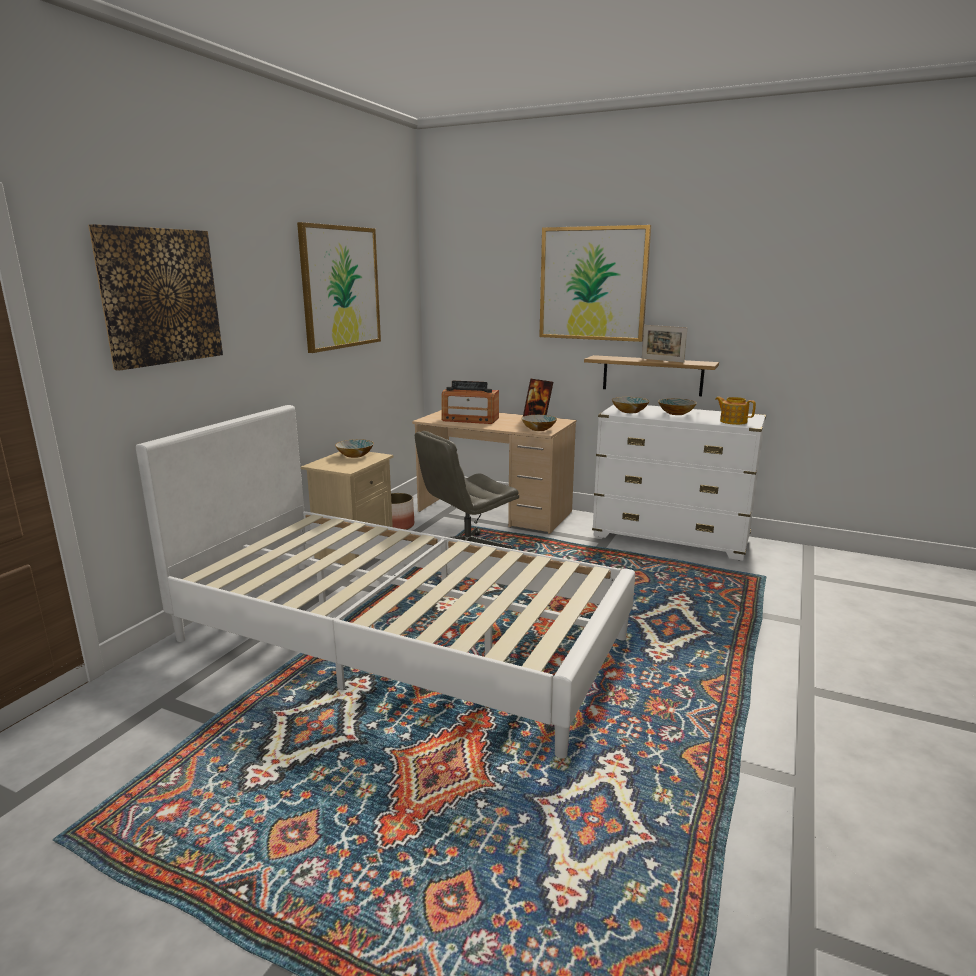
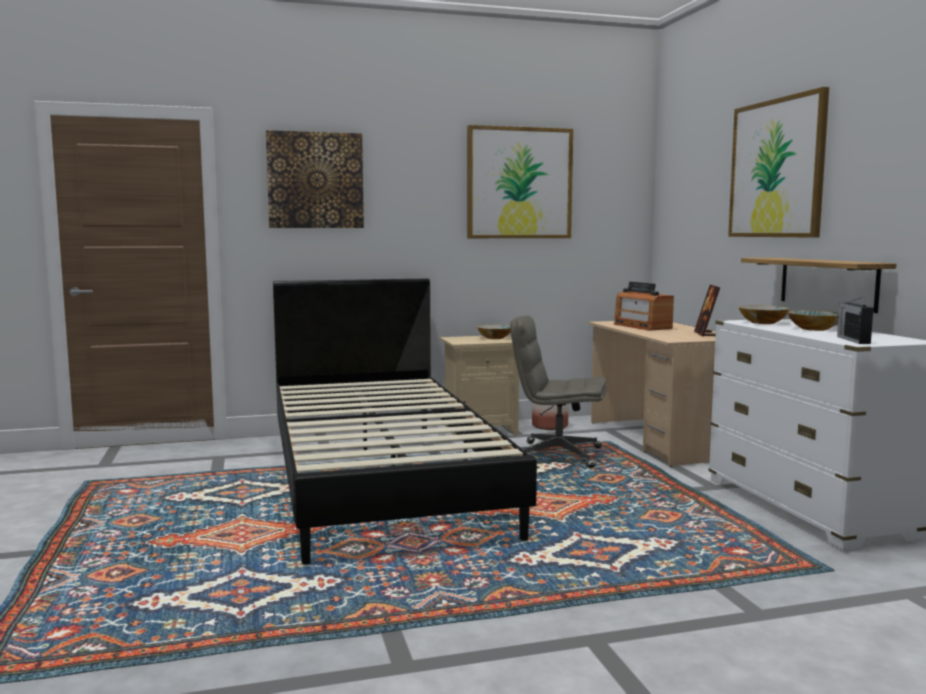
camera: 50 degrees right, 10 degrees down
(399, 639) = (380, 478): white bed -> black bed
(539, 429) = (677, 338): bowl -> none
(662, 360) = (824, 260): picture frame -> none
(733, 421) = (853, 340): teapot -> radio

